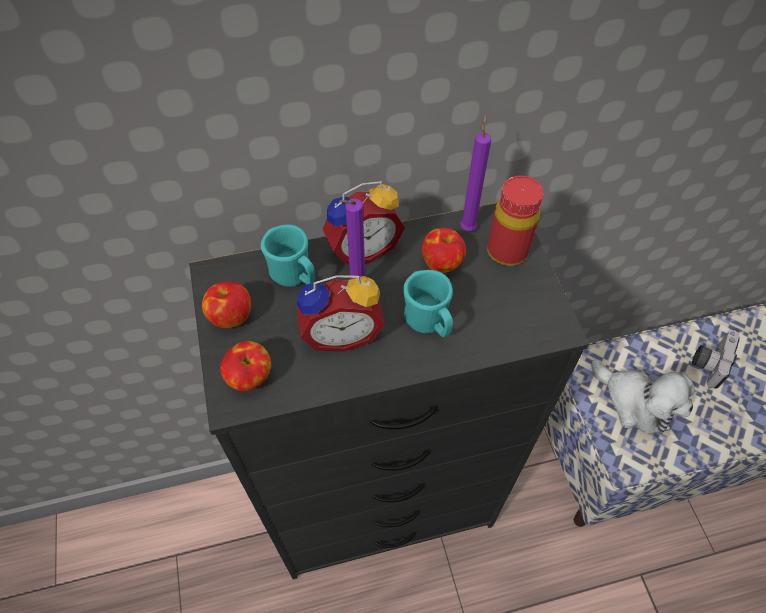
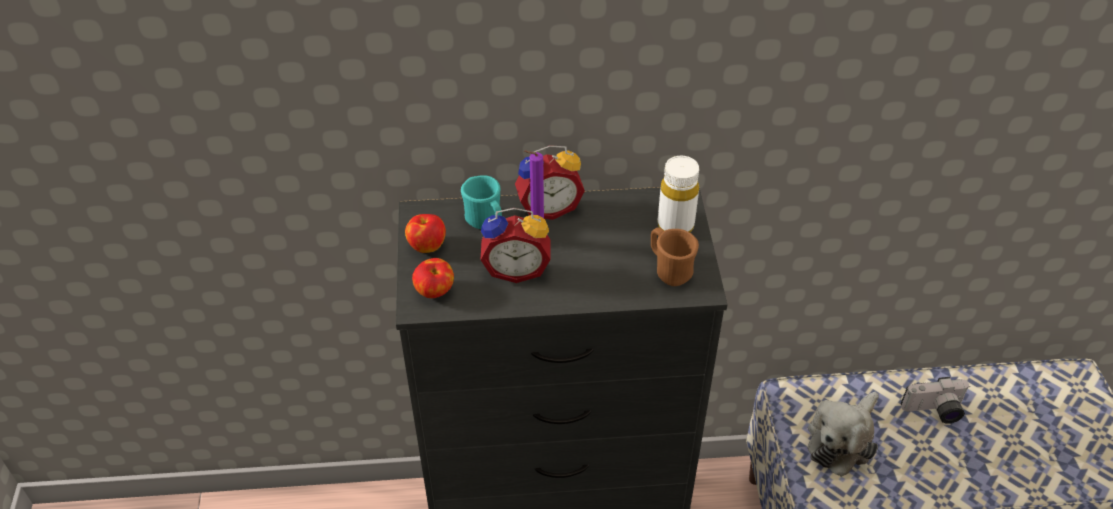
camera: 10 degrees right, 10 degrees down
(429, 323) = (592, 271): turquoise mug -> none
(442, 263) = (615, 227): apple -> none
(468, 227) = (646, 202): purple candle -> none
(507, 251) = (675, 225): red bottle -> white bottle
(514, 309) = (669, 270): none -> brown mug
(636, 402) = (842, 440): plush toy -> plush toy turned 75 degrees clockwise
(708, 362) = (934, 411): camera -> camera turned 135 degrees counterclockwise

